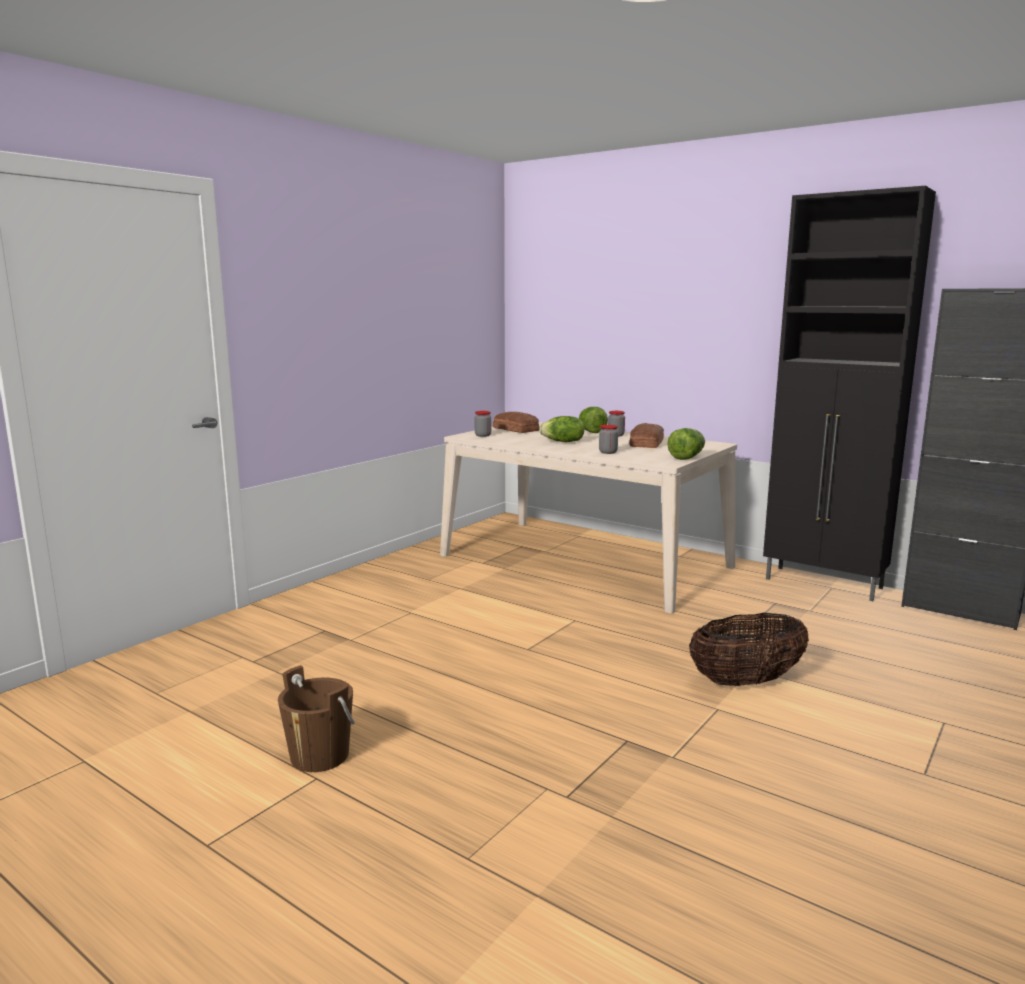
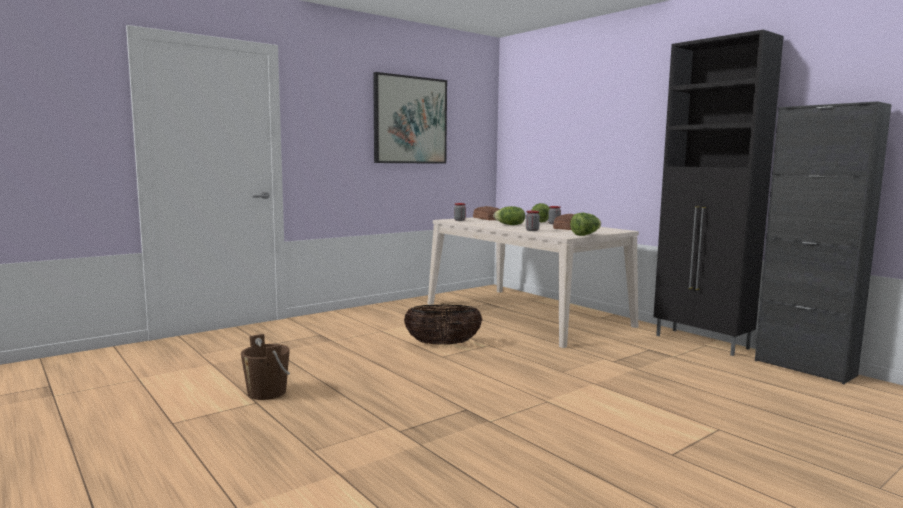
camera: 15 degrees right, 5 degrees down
(399, 290) = (410, 120): none -> picture
(746, 681) = (583, 389): basket -> basket (443, 344)

